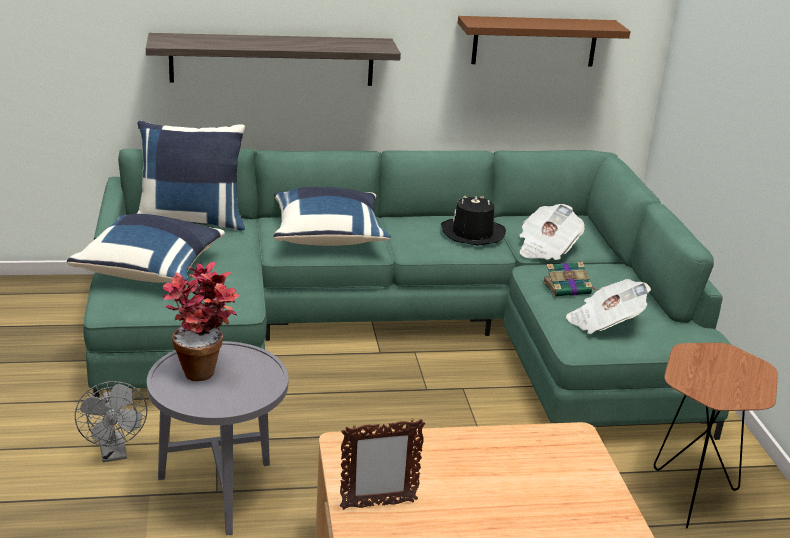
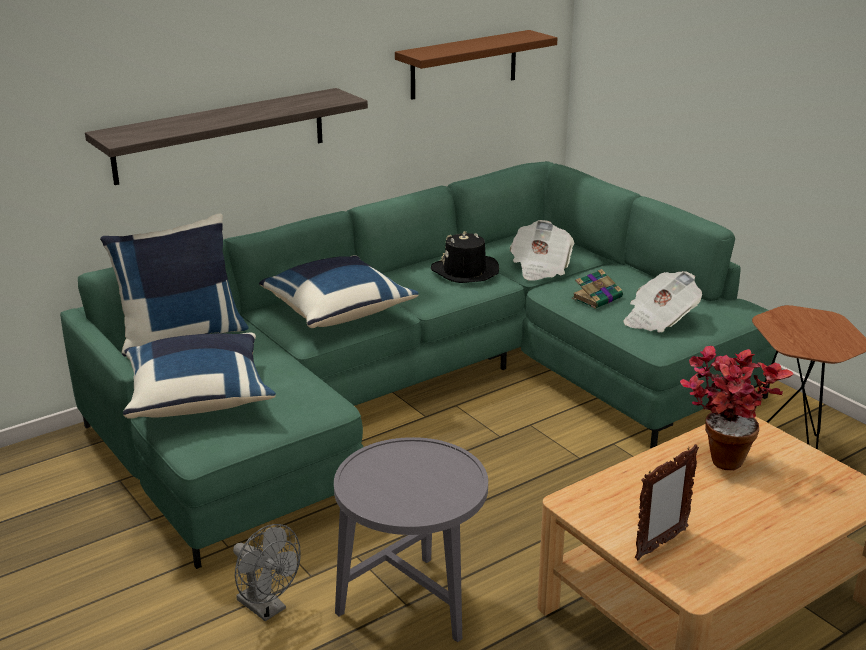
camera: 25 degrees left, 0 degrees up
(203, 367) = (385, 475): potted plant -> potted plant (720, 455)

